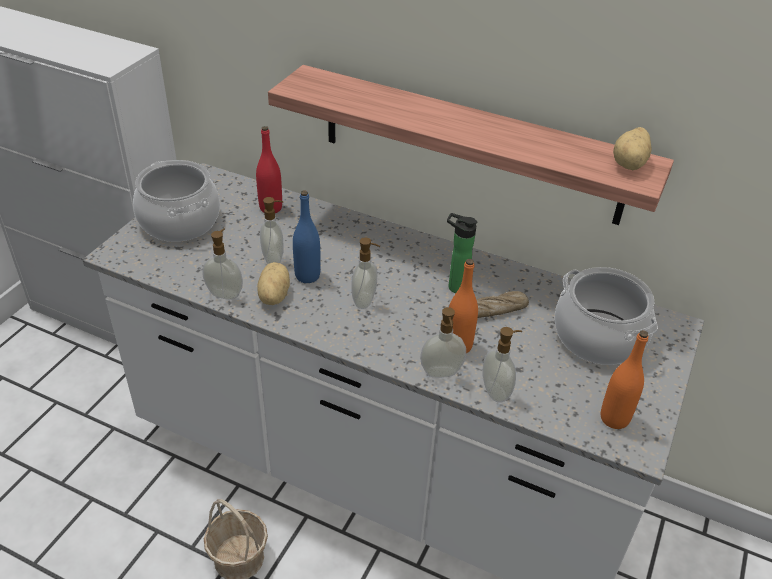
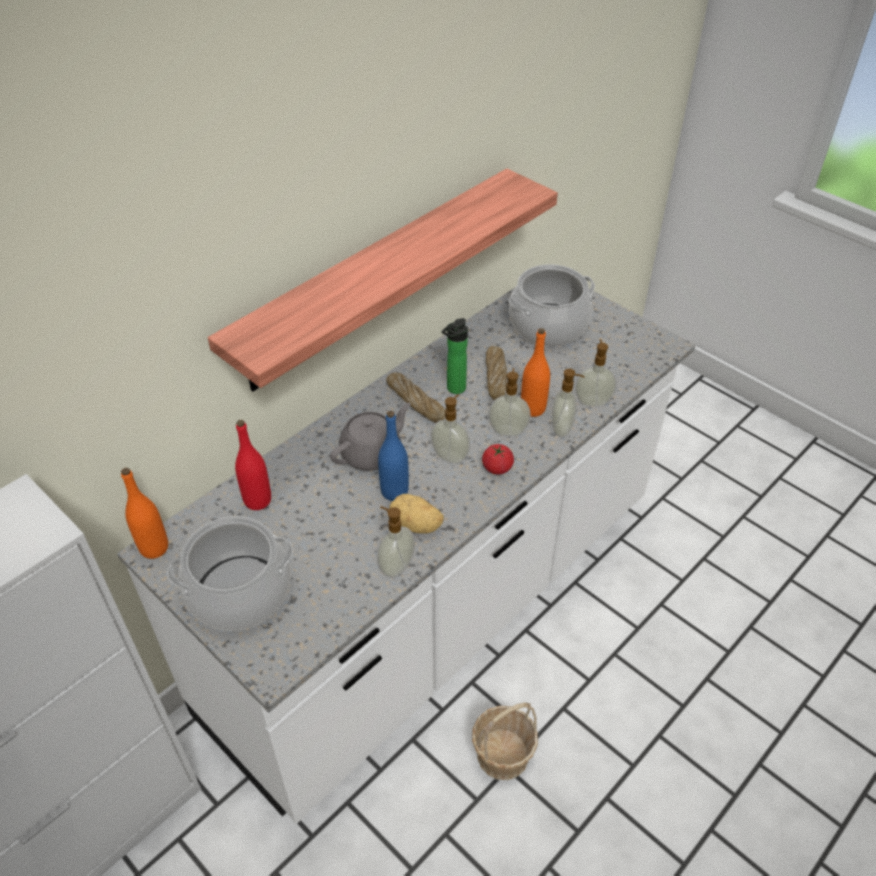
camera: 70 degrees left, 5 degrees up
(274, 259) = (354, 514): soap dispenser -> soap dispenser (508, 430)
(346, 254) = (372, 453): none -> grey teapot
(363, 334) = (497, 468): none -> tomato
(423, 266) = (416, 402): none -> bread
(614, 418) = (636, 347): orange bottle -> orange bottle (154, 548)
(630, 164) = (506, 189): potato -> none

